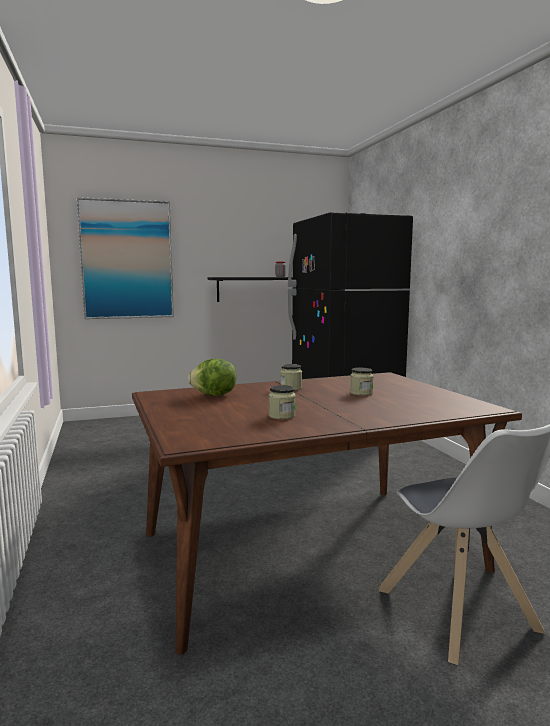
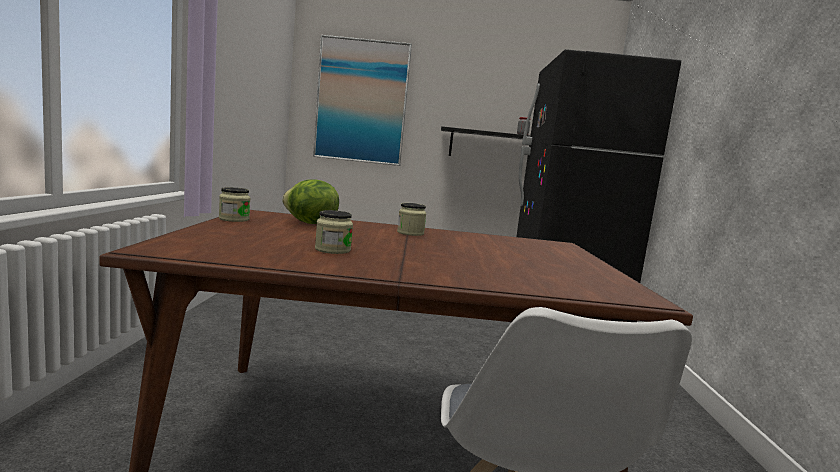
camera: 20 degrees right, 0 degrees up
(361, 393) = (486, 251): jar -> jar (234, 219)

